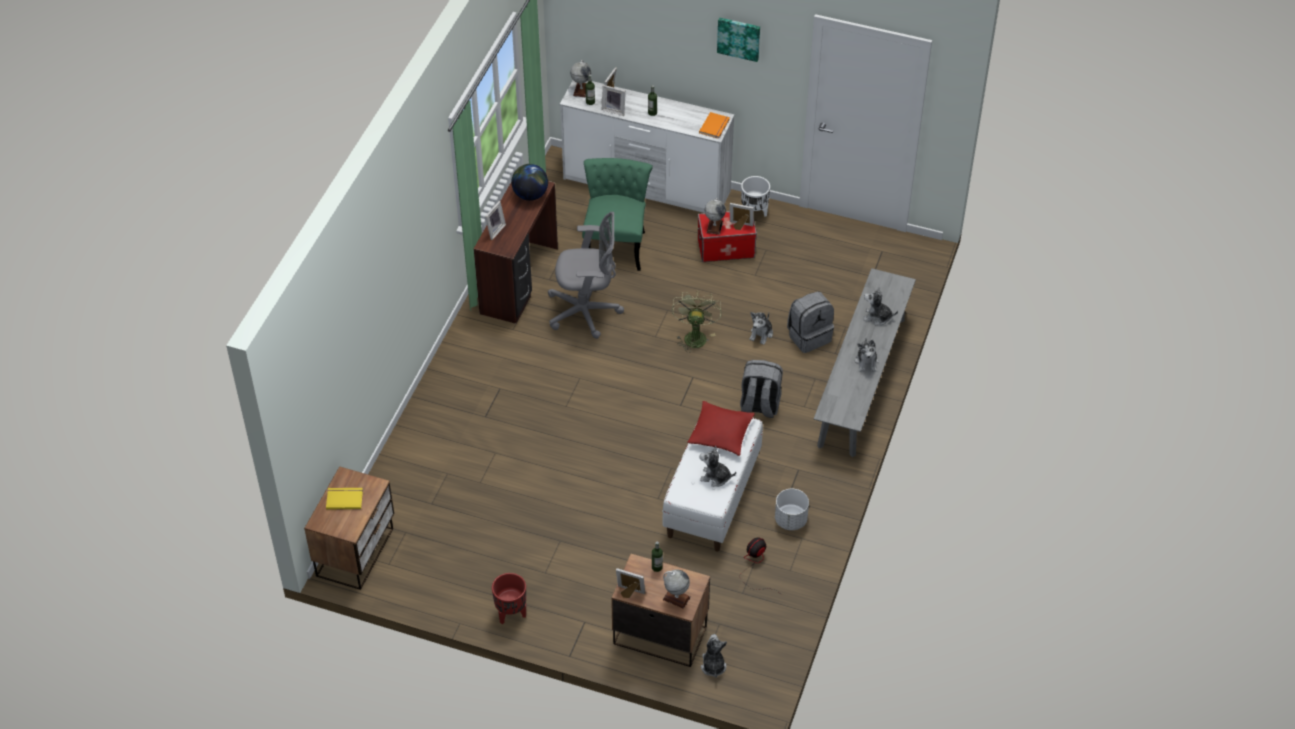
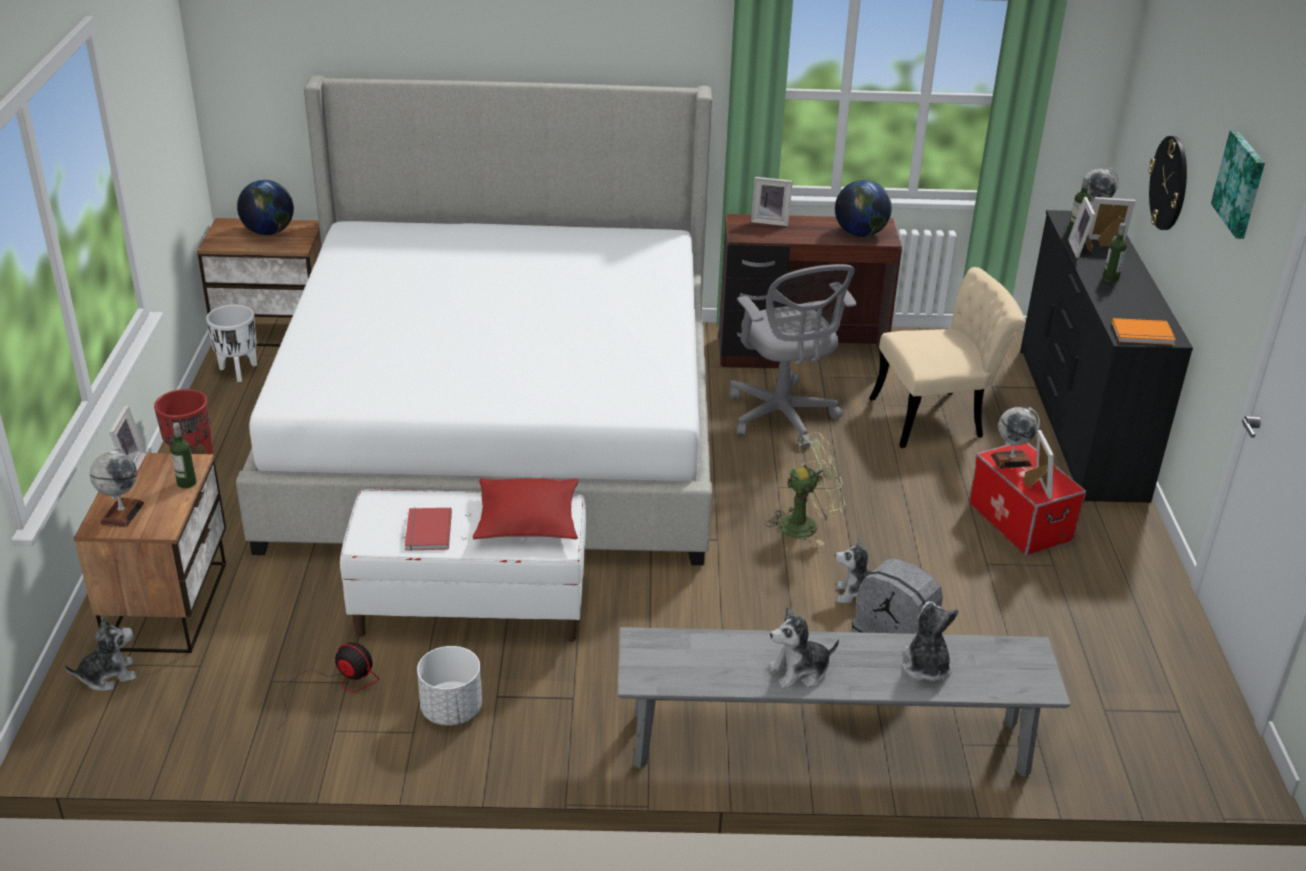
camera: 70 degrees right, 15 degrees down
(344, 498) = (269, 232): yellow book -> globe
(538, 449) = (500, 426): none -> bed
(616, 243) = (938, 417): green chair -> beige chair
(646, 50) = (1169, 183): none -> wall clock
(647, 186) = (1079, 422): white dresser -> black dresser
(715, 477) = (426, 531): plush toy -> red book
(753, 215) = (1120, 537): white planter -> white planter (238, 371)
(759, 405) = (696, 623): grey backpack -> none

